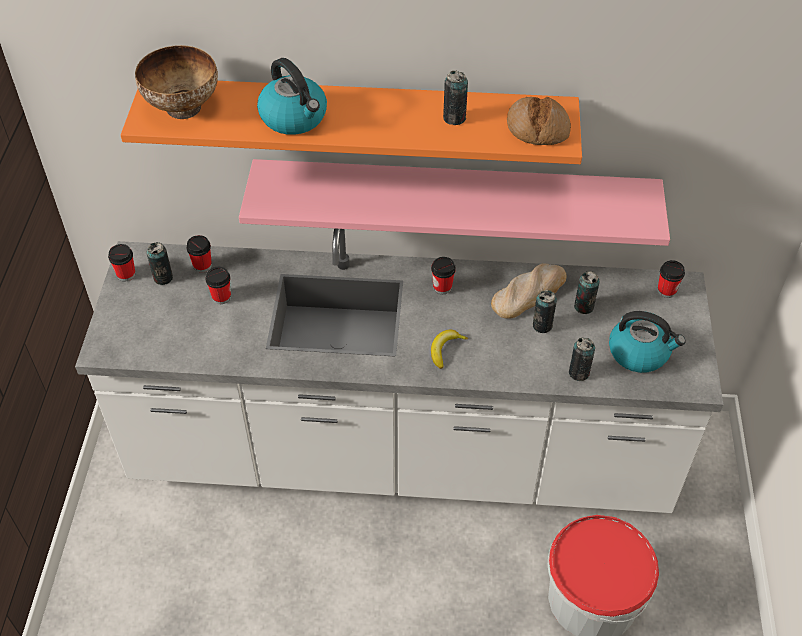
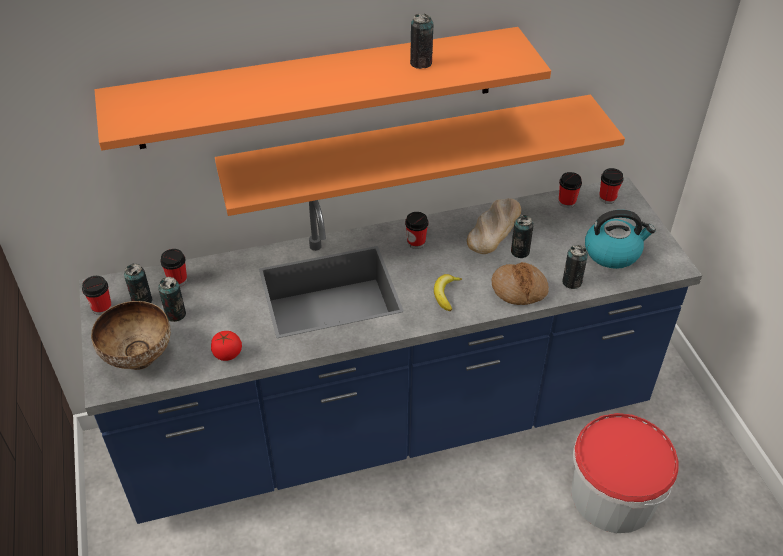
camera: 20 degrees left, 5 degrees down
(182, 108) = (152, 107): bowl -> bowl (138, 358)
(215, 351) = (227, 354): none -> tomato
(221, 297) = (210, 303): cup -> cup (566, 202)
(294, 118) = (271, 92): kettle -> none
(401, 456) = (391, 424): white counter -> blue counter
(454, 194) = (410, 151): pink shelf -> orange shelf
(537, 128) = (499, 56): bread -> bread (519, 289)
(583, 307) = (546, 227): can -> can (175, 314)

